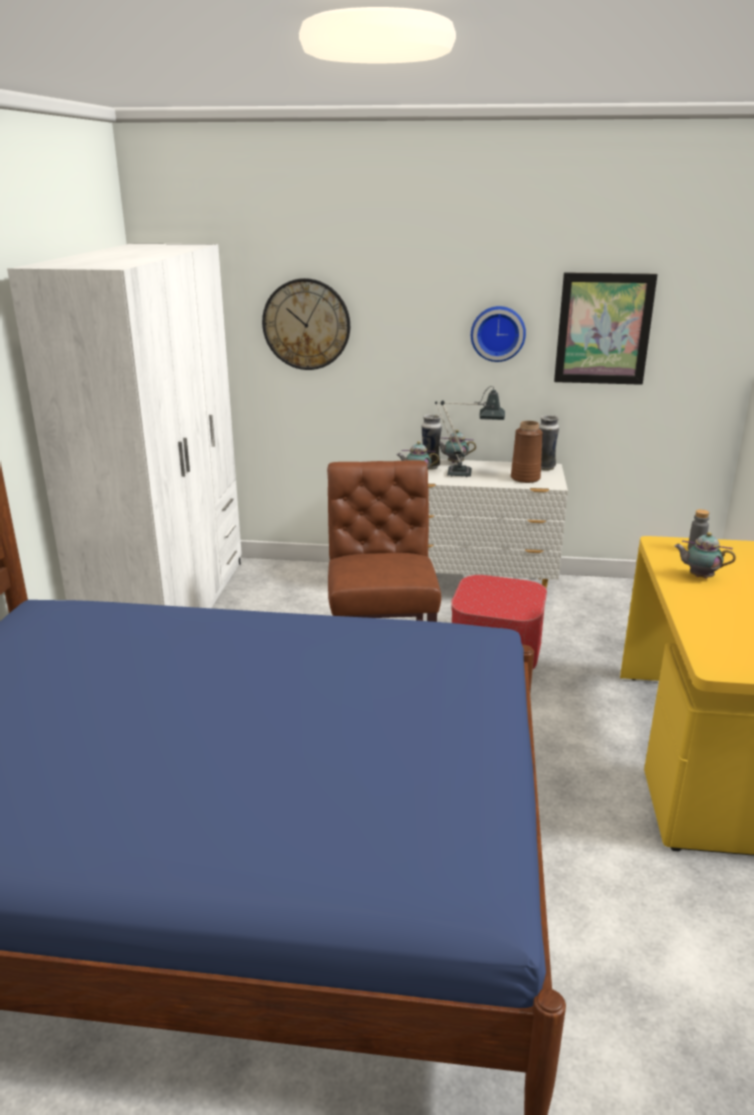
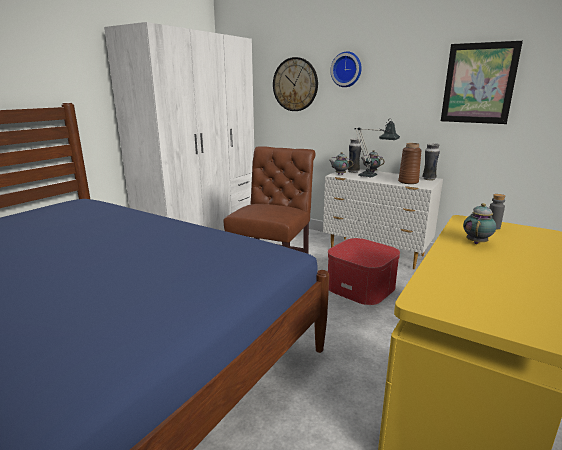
camera: 25 degrees right, 5 degrees down
(498, 333) = (404, 88): wall clock -> wall clock (346, 69)
(699, 576) = (477, 242): teapot -> teapot turned 75 degrees clockwise

